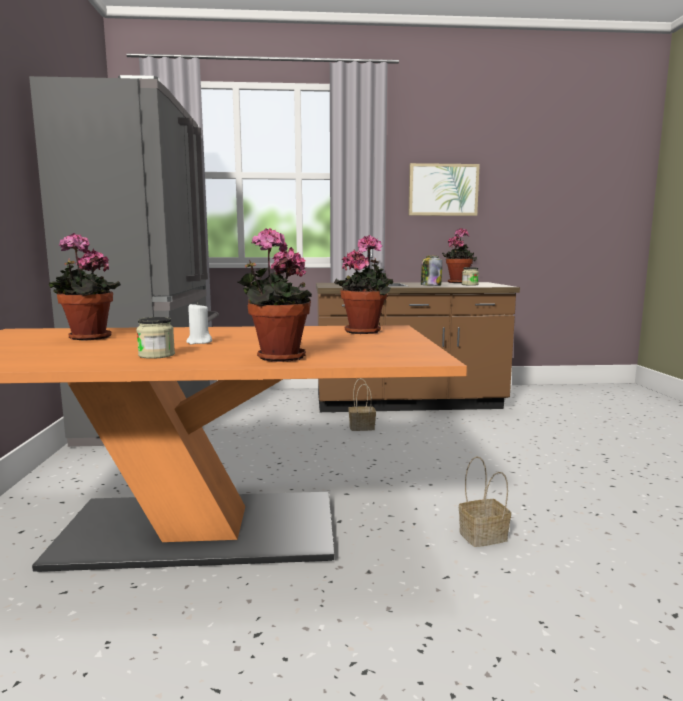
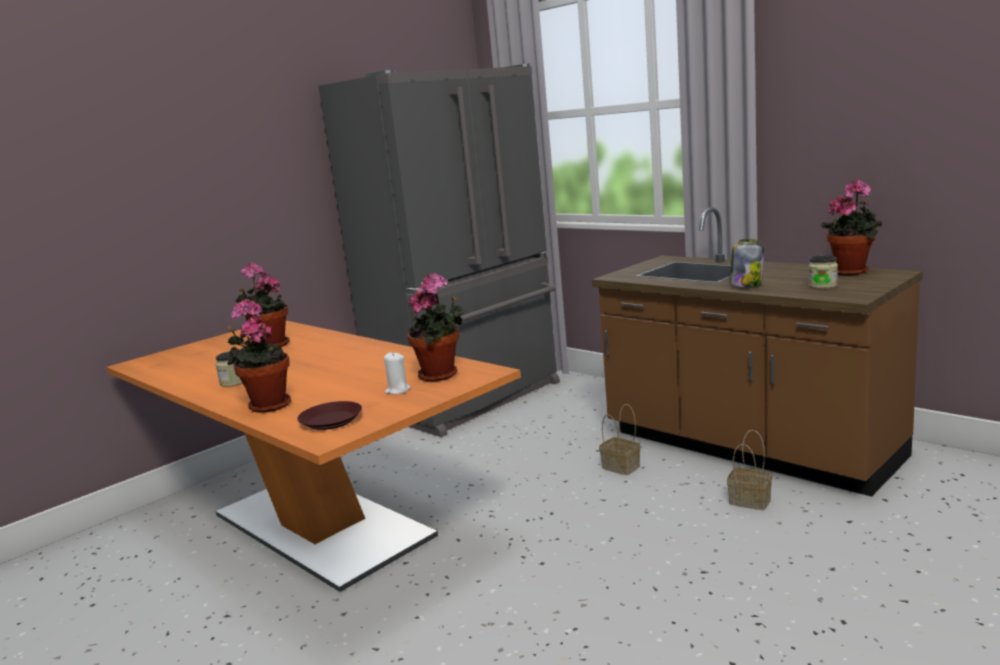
camera: 50 degrees right, 5 degrees up
(199, 342) = (297, 368): white candle -> white candle (397, 390)
(386, 354) = (331, 420): none -> brown plate
(443, 190) = (862, 107): picture -> none
(482, 537) = (468, 635): basket -> basket (748, 501)

